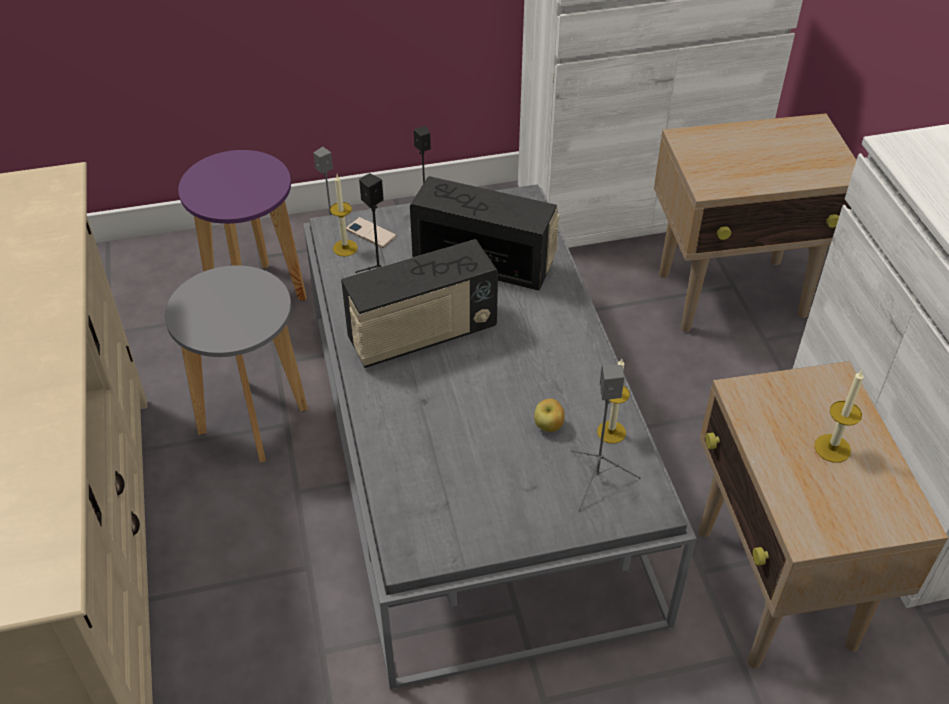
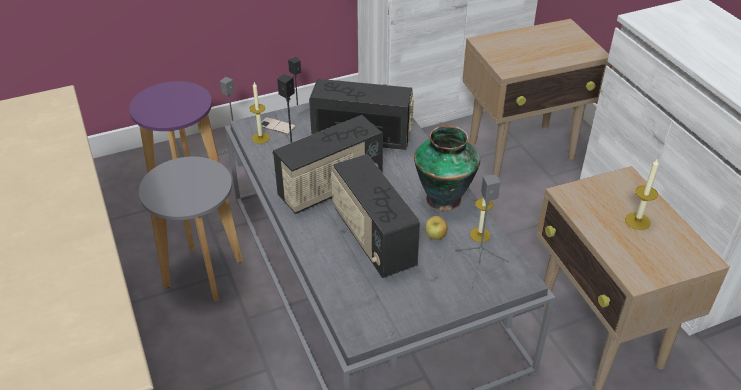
camera: 10 degrees left, 5 degrees down
(461, 418) = (372, 238): none -> radio
(573, 369) = (442, 198): none -> vase

